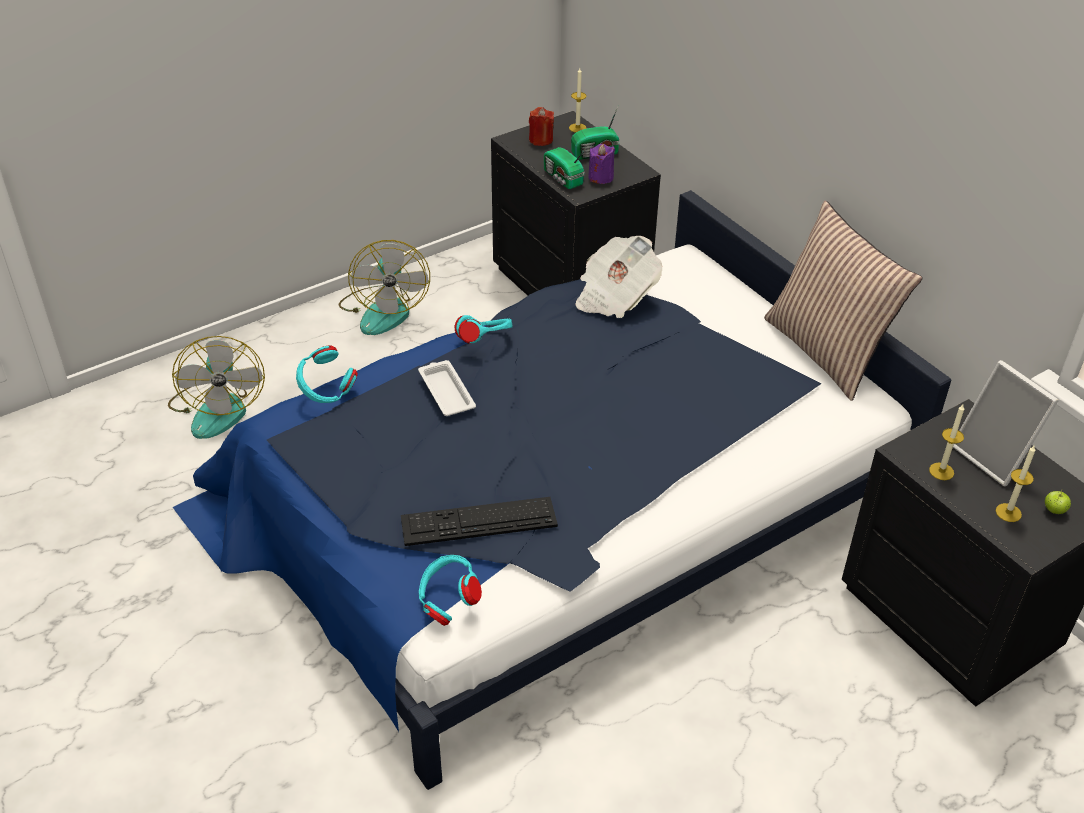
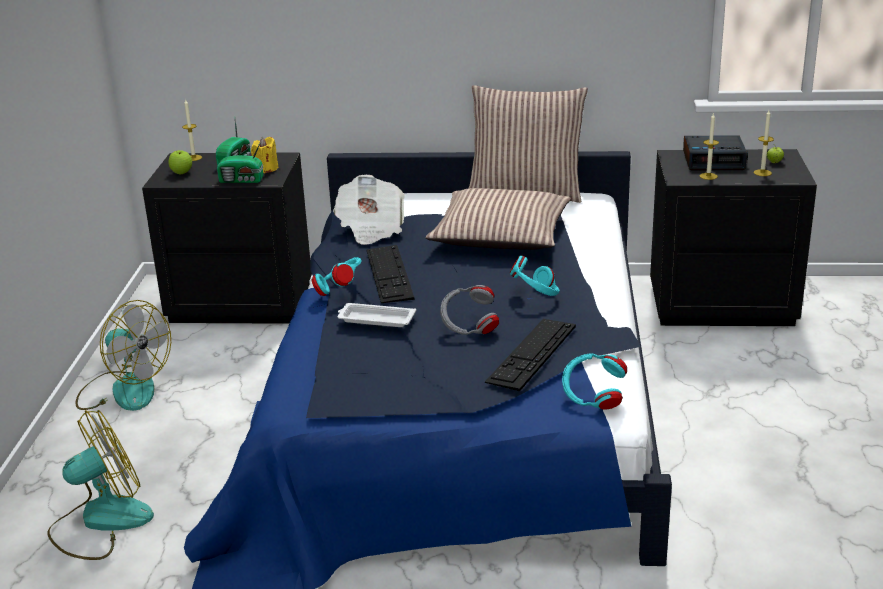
camera: 50 degrees left, 15 degrees down
(218, 408) = (100, 522): fan -> fan turned 60 degrees counterclockwise
(327, 392) = (292, 371): turquoise headphones -> turquoise headphones (536, 296)
(487, 457) = (469, 328): none -> grey headphones
(536, 354) = (389, 274): none -> keyboard
(541, 140) = (182, 173): red candle -> apple
(600, 177) = (266, 169): purple candle -> yellow candle
(699, 383) = (500, 235): none -> pillow
(994, 457) = (714, 160): picture frame -> alarm clock

